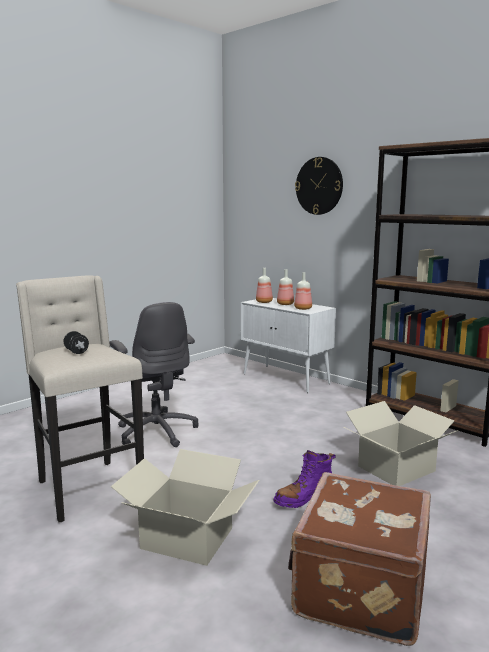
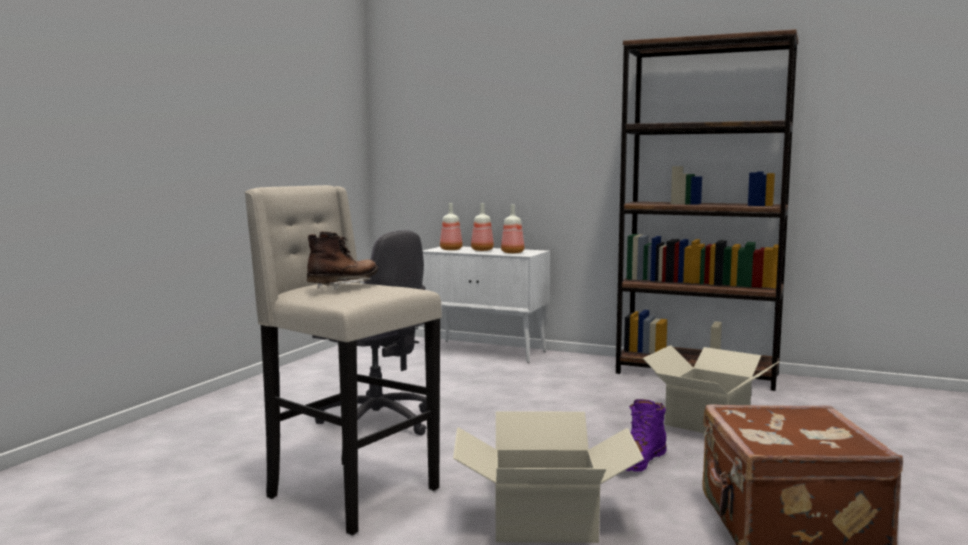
camera: 20 degrees left, 5 degrees down
(76, 352) = (343, 287): black dumbbell -> brown boot
(319, 186) = (519, 95): wall clock -> none

